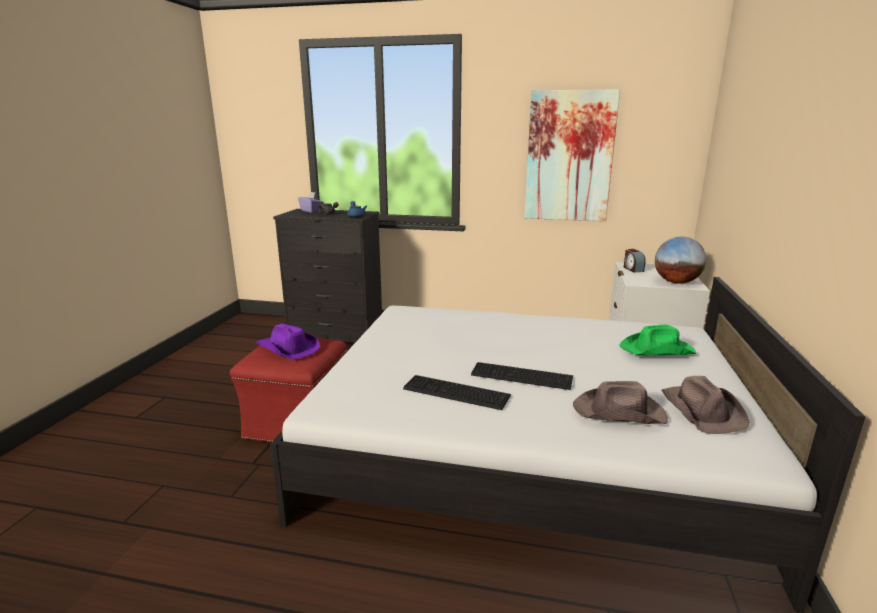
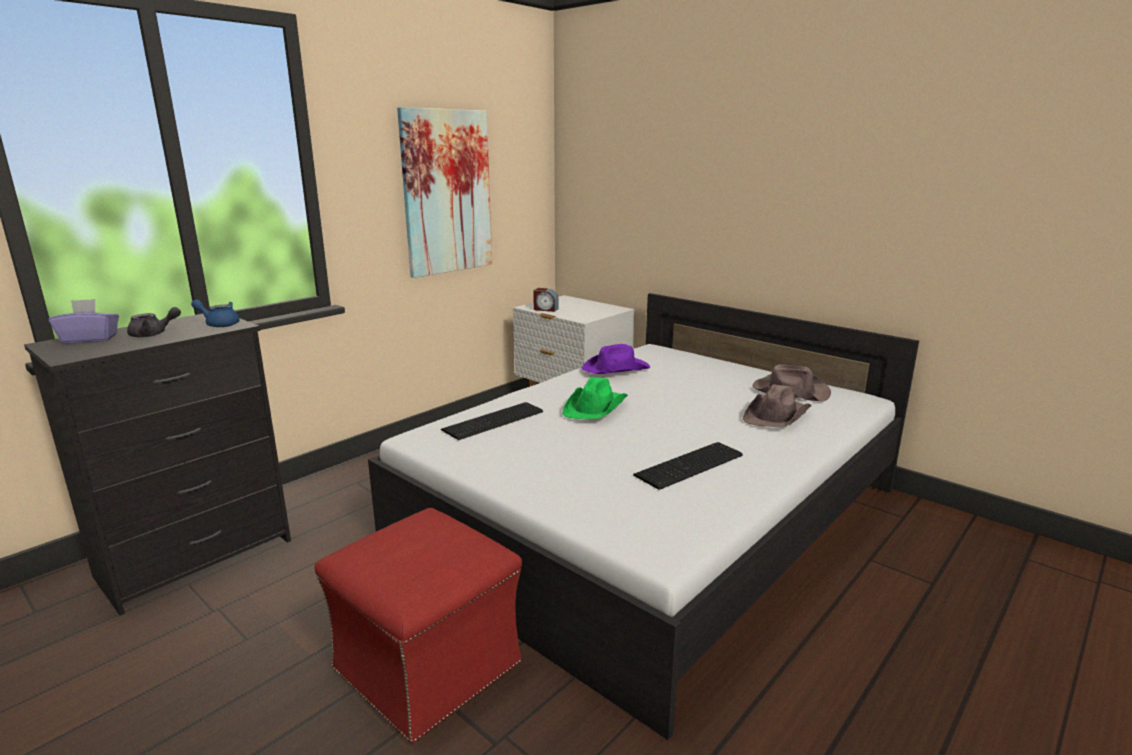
camera: 60 degrees left, 0 degrees up
(288, 349) = (414, 551): purple hat -> purple hat (616, 369)
(522, 377) = (684, 428): keyboard -> keyboard (495, 421)
(657, 350) = (684, 367): green hat -> green hat (595, 407)
(676, 282) = (601, 310): globe -> none

